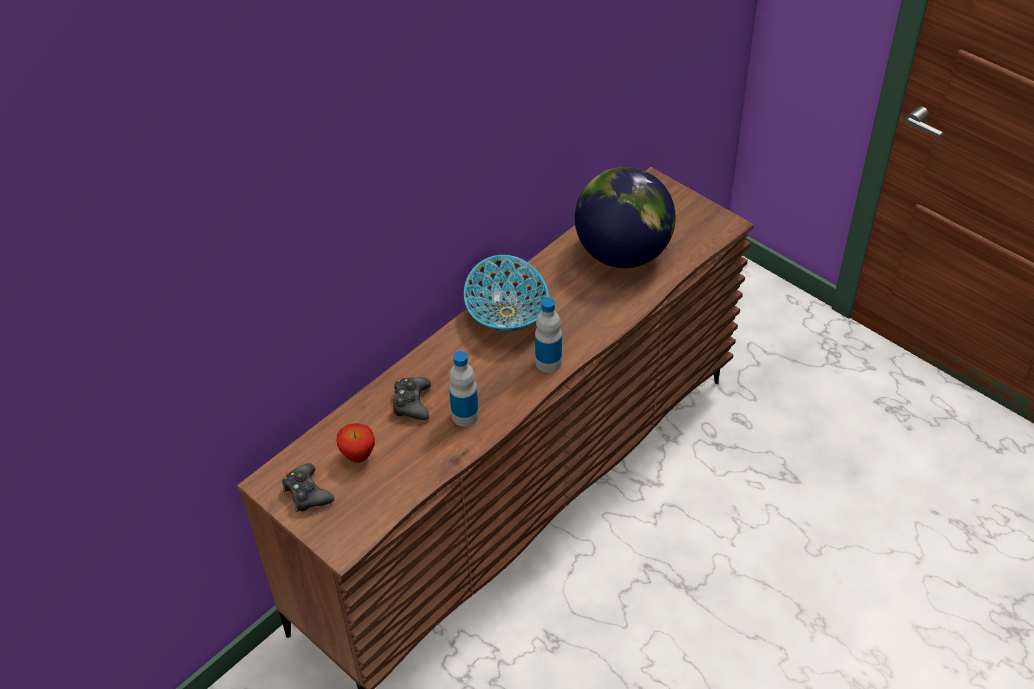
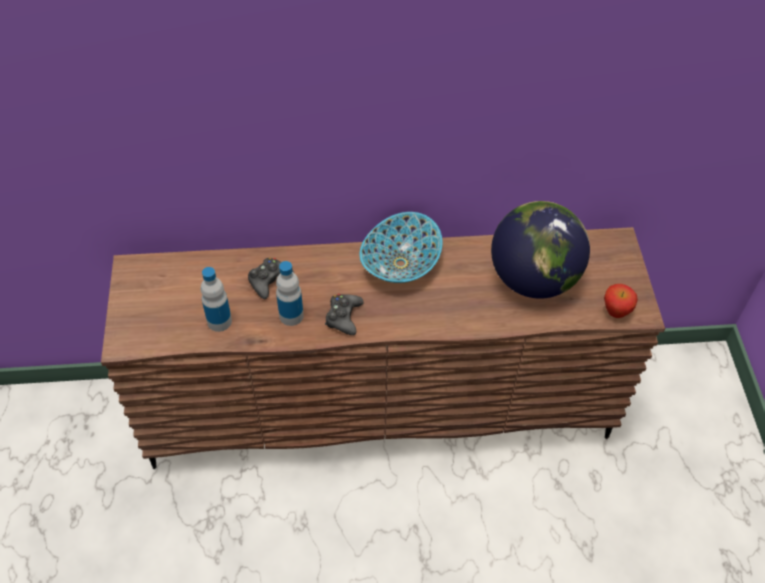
camera: 40 degrees right, 5 degrees up
(307, 493) = (143, 292): black game controller -> black game controller (343, 317)
(358, 457) = (198, 292): apple -> apple (615, 312)
(548, 362) = (387, 320): bottle -> bottle (219, 321)

